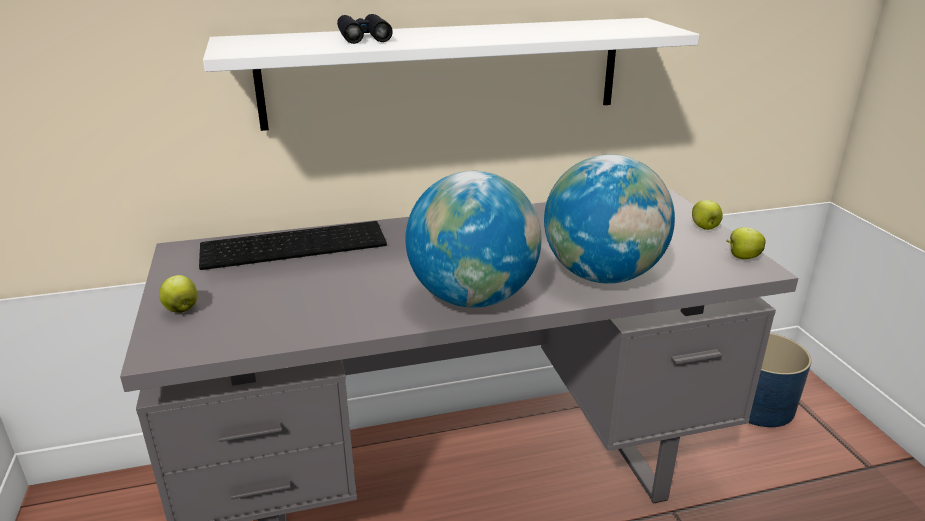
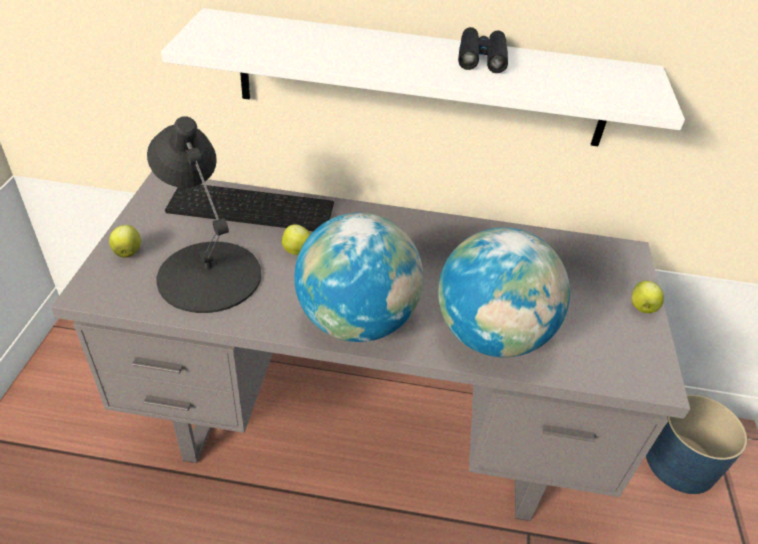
camera: 20 degrees right, 15 degrees up
(291, 303) = (210, 274): none -> black table lamp
(363, 37) = (329, 43): black binoculars -> black binoculars (481, 58)
(742, 257) = (650, 361): apple -> apple (296, 251)

